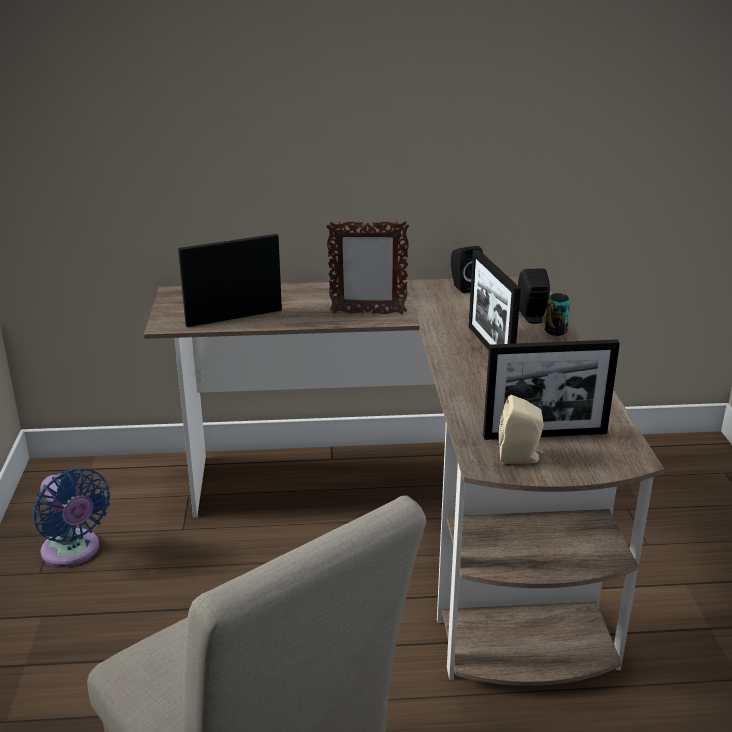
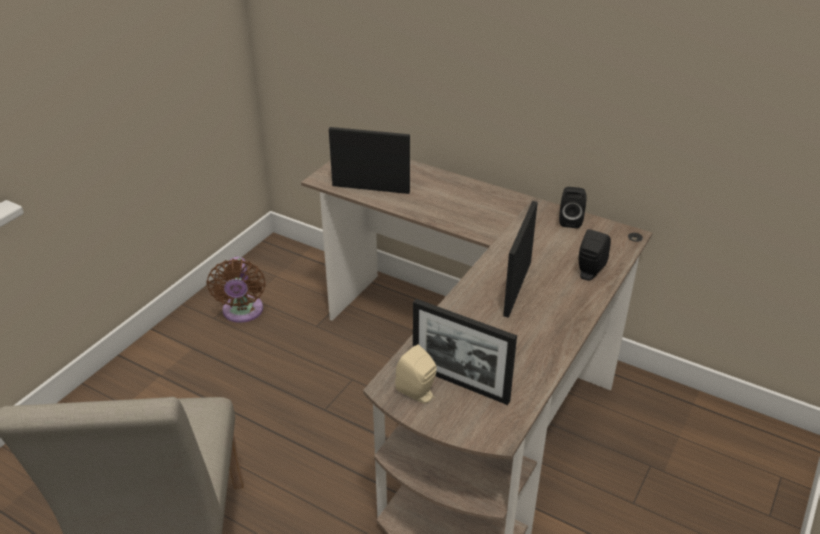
camera: 35 degrees right, 10 degrees up
(73, 552) = (242, 312): blue fan -> brown fan
(367, 313) = (465, 219): picture frame -> none
(555, 331) = (590, 294): can -> none

